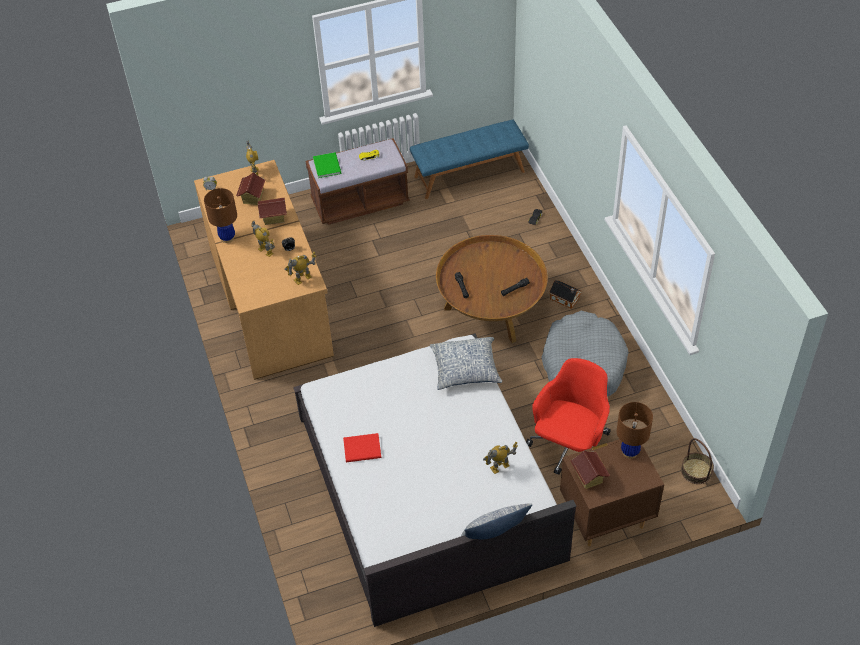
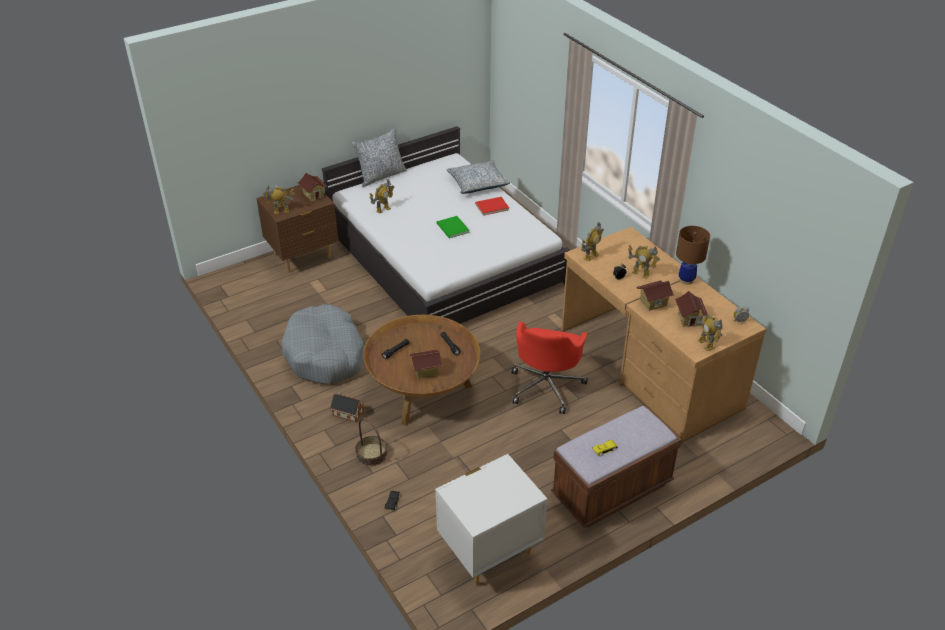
camera: 165 degrees right, 10 degrees down
(327, 165) = (649, 430): green book -> green book (452, 228)
(465, 369) = (425, 262): pillow -> pillow (477, 183)
(469, 173) = (489, 554): blue bench -> white nightstand
(490, 264) = (426, 371): none -> toy house
(569, 447) = (334, 294): red office chair -> red office chair (546, 386)
(630, 451) = (281, 211): brown table lamp -> toy robot
(696, 471) = (227, 293): basket -> basket (371, 454)

